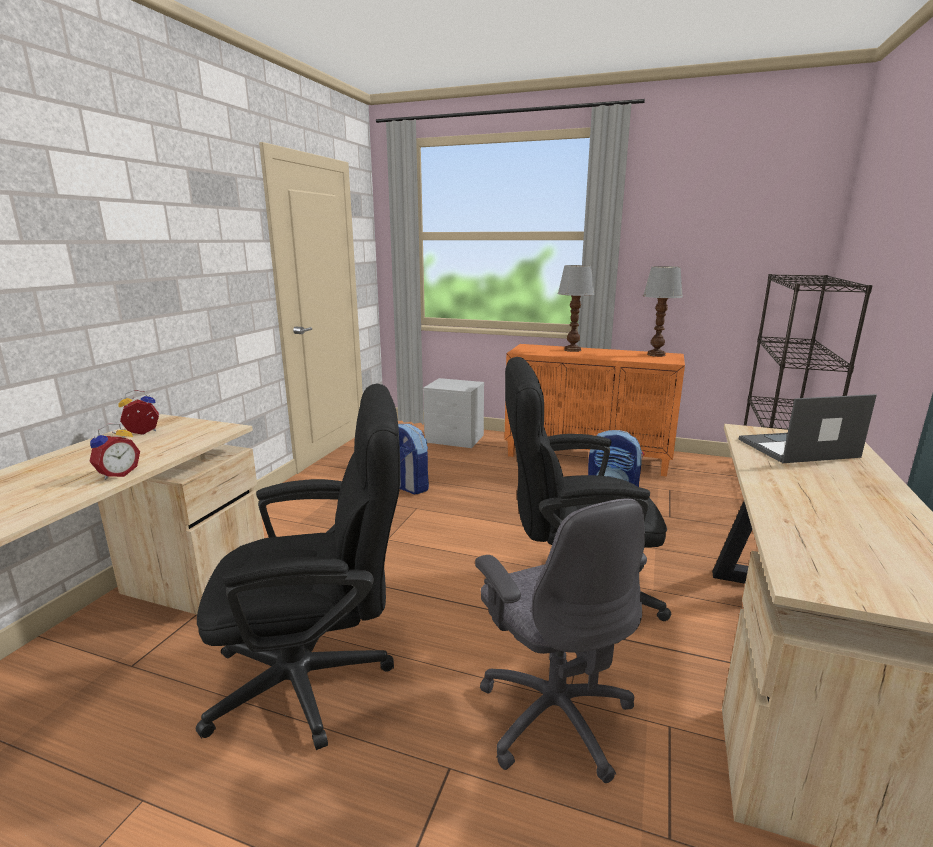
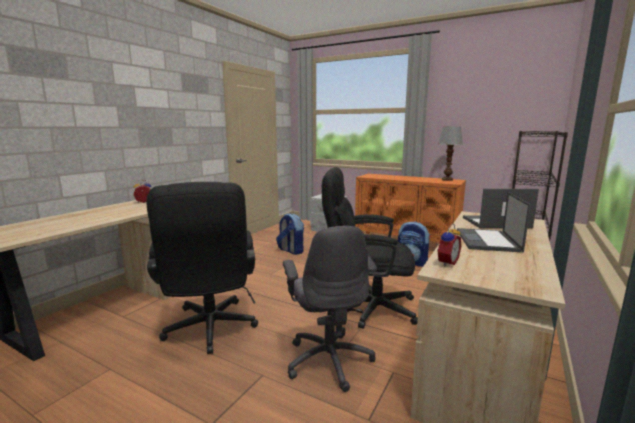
camera: 10 degrees right, 5 degrees down
(117, 474) = (124, 215): alarm clock -> alarm clock (446, 263)
(318, 678) = (210, 331): black office chair -> black office chair turned 75 degrees clockwise
(572, 350) = (396, 176): table lamp -> none
(820, 494) = (488, 241): none -> laptop

